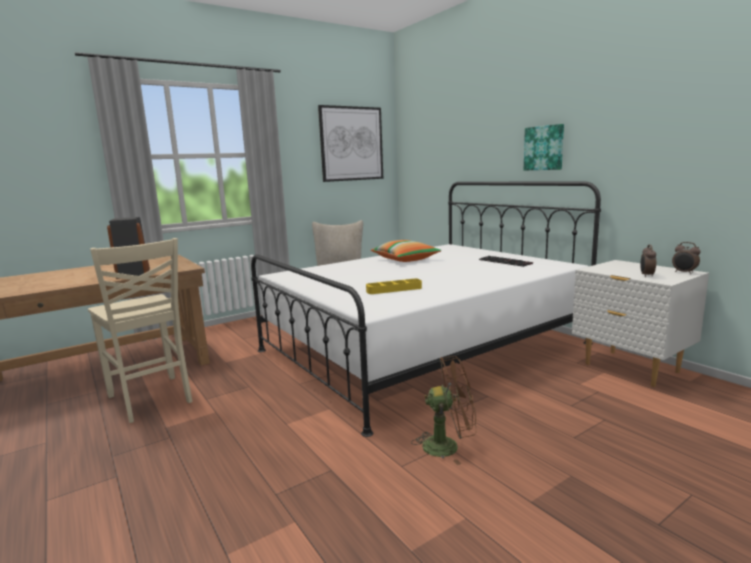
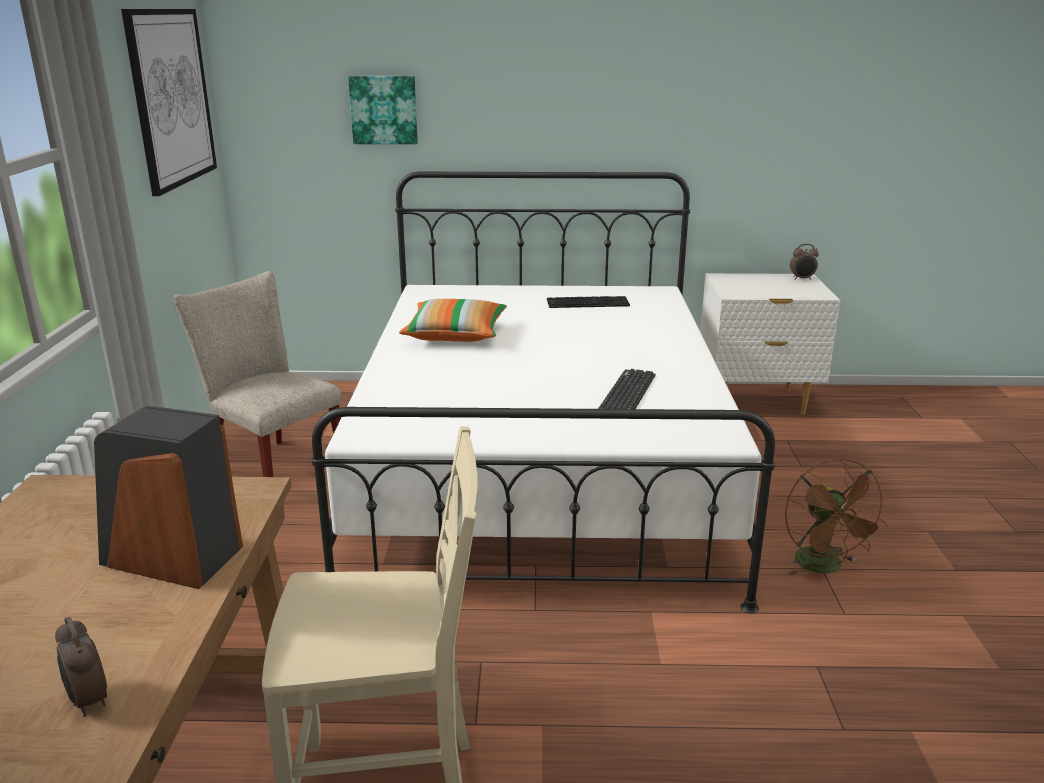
camera: 55 degrees left, 10 degrees up
(394, 289) = (627, 394): yellow tray -> keyboard
(448, 446) = (825, 567): brown fan -> brown fan turned 135 degrees clockwise
(544, 148) = (591, 120): picture -> picture (384, 110)
(646, 275) = (792, 291): alarm clock -> alarm clock (88, 701)

